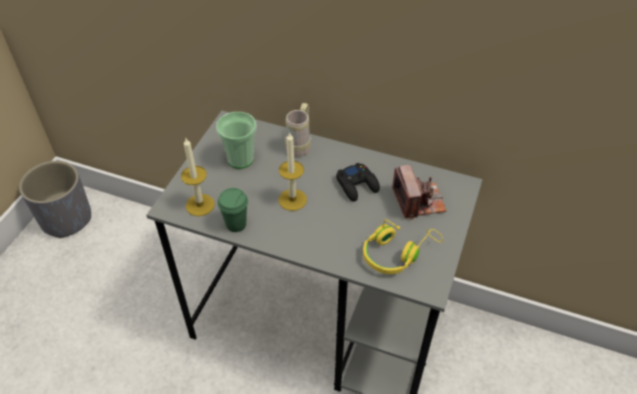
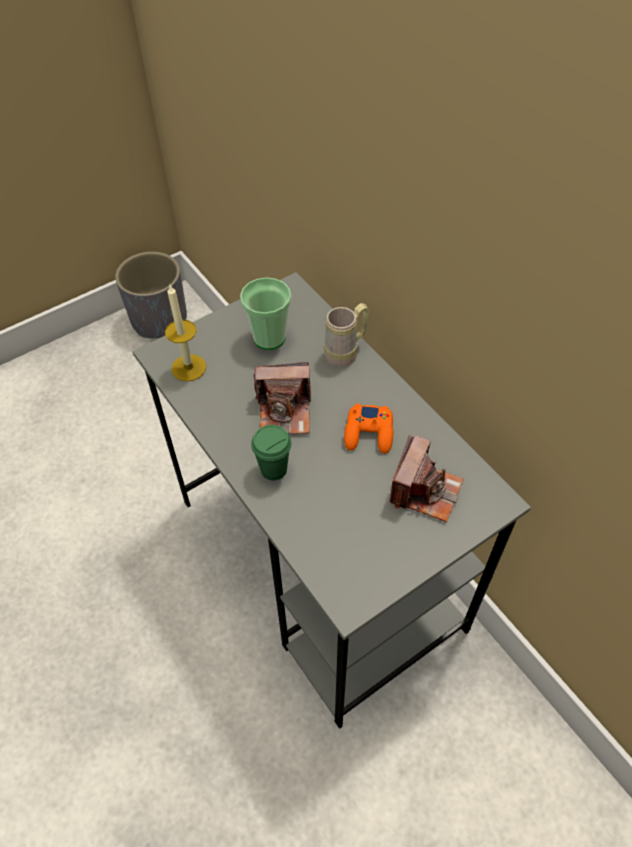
camera: 35 degrees right, 5 degrees up
(236, 224) = (205, 408): green cup -> green cup (274, 469)
(292, 200) = (285, 412): candle -> camera
(357, 185) = (369, 433): black game controller -> orange game controller
(397, 253) = (346, 538): yellow headphones -> none

